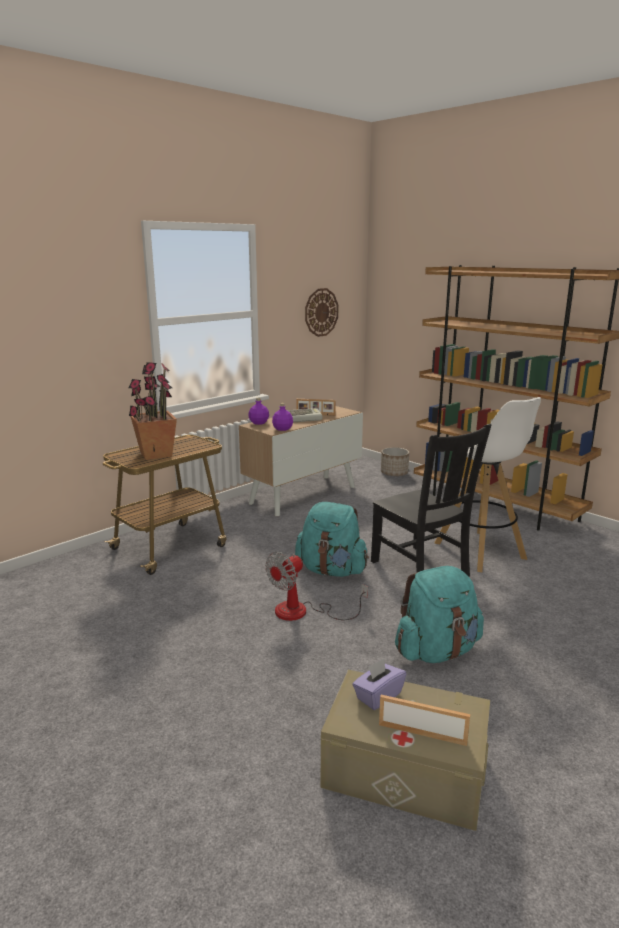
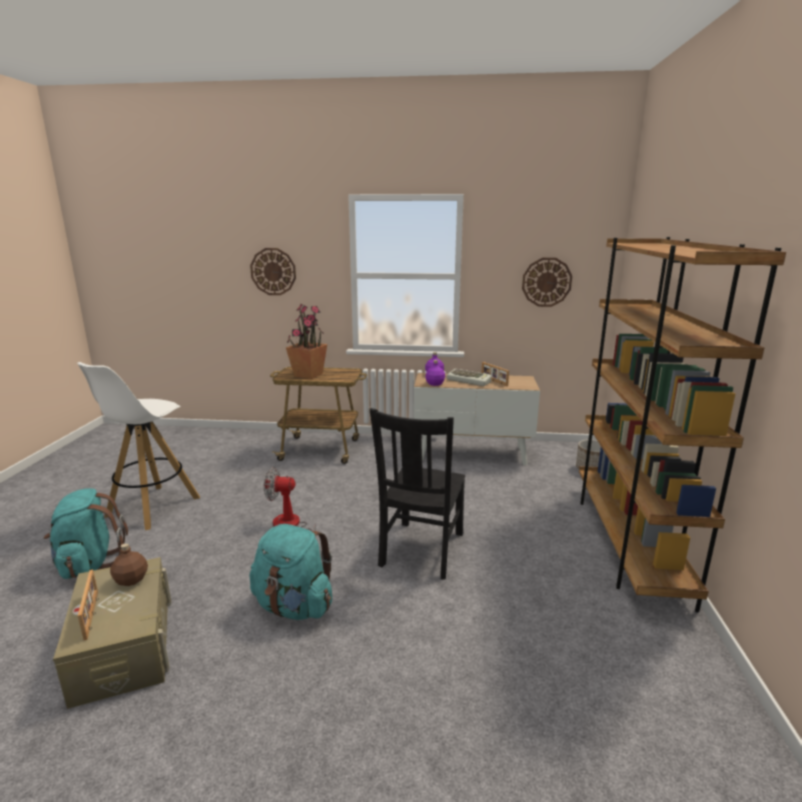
camera: 50 degrees right, 0 degrees up
(50, 327) = (273, 271): none -> wall clock
(332, 570) = (365, 513): turquoise backpack -> turquoise backpack (89, 563)
(378, 696) = (131, 580): purple tissue box -> brown bottle
(480, 551) = (506, 568): white stool -> white stool (152, 507)

